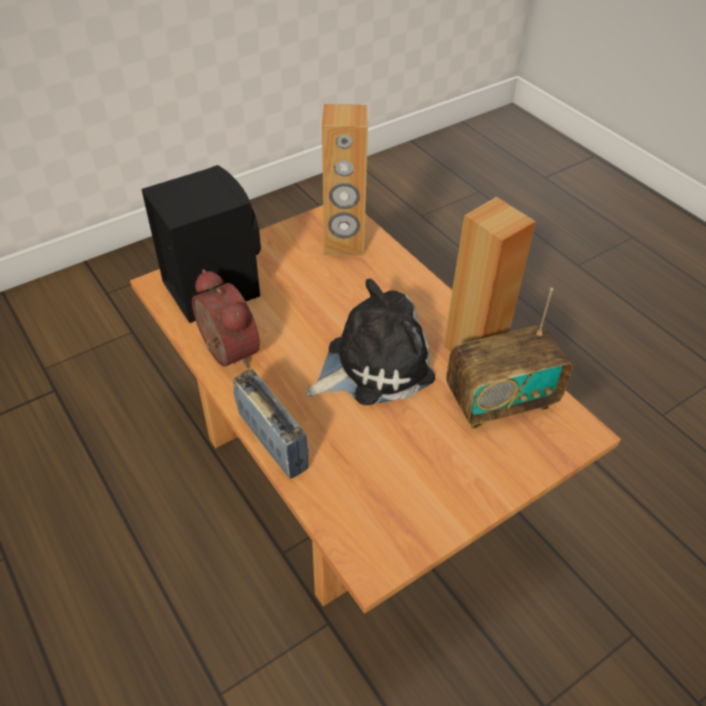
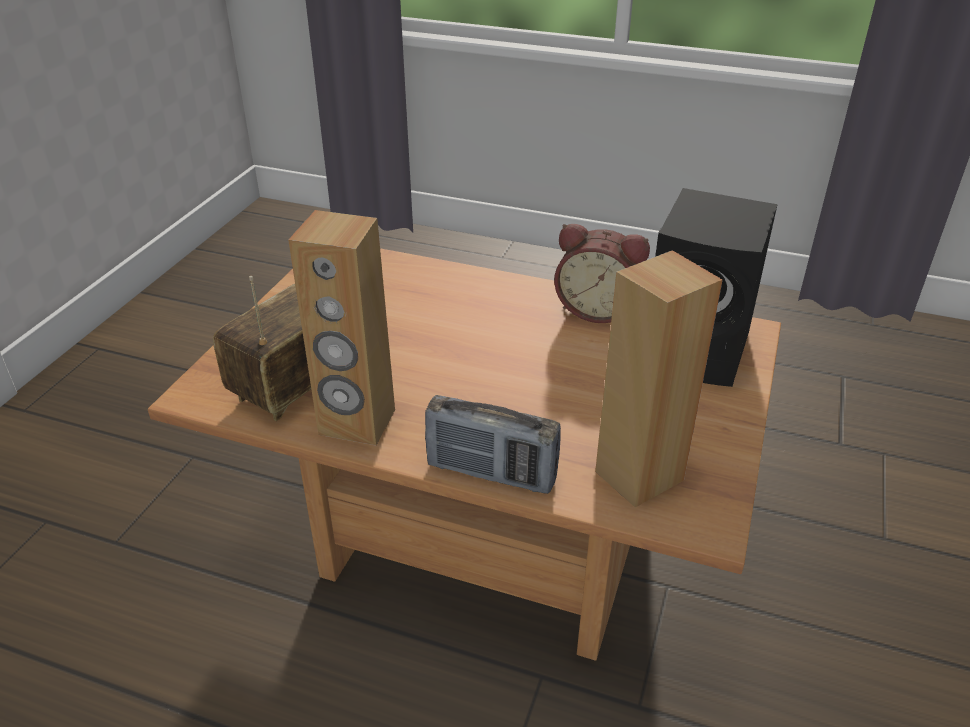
camera: 145 degrees right, 10 degrees down
(272, 441) = (477, 277): radio -> radio (491, 473)
(372, 365) = (452, 359): plush toy -> none

